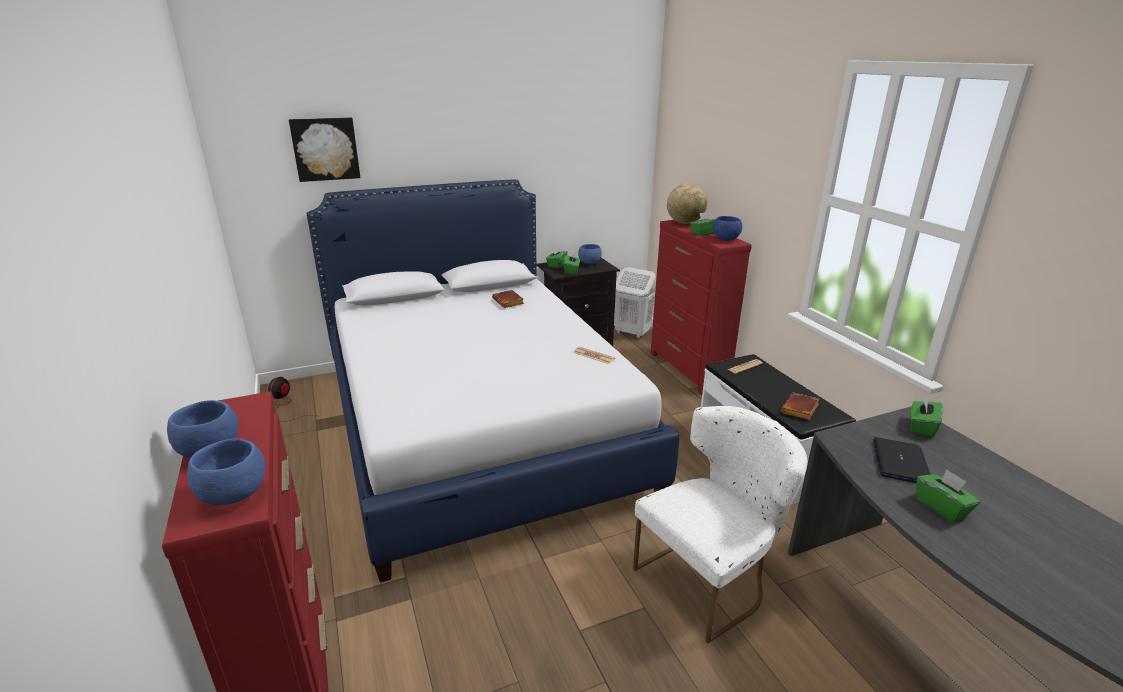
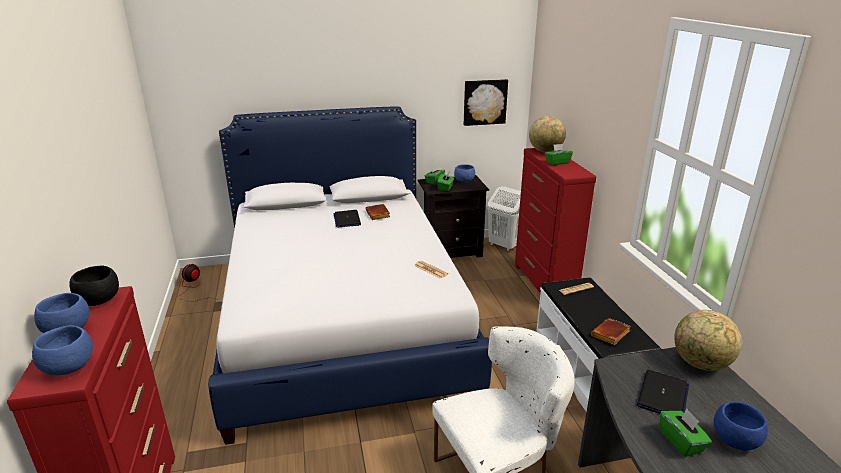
camera: 10 degrees right, 0 degrees up
(236, 412) = (99, 301): none -> black bowl
(325, 149) = (236, 78): picture -> picture (484, 102)
(474, 309) = (347, 219): none -> laptop
(726, 239) = (574, 170): blue bowl -> blue bowl (735, 441)
(921, 427) = (701, 364): green tissue box -> globe

